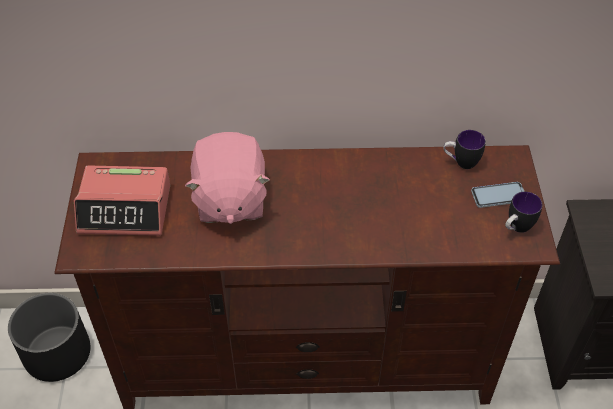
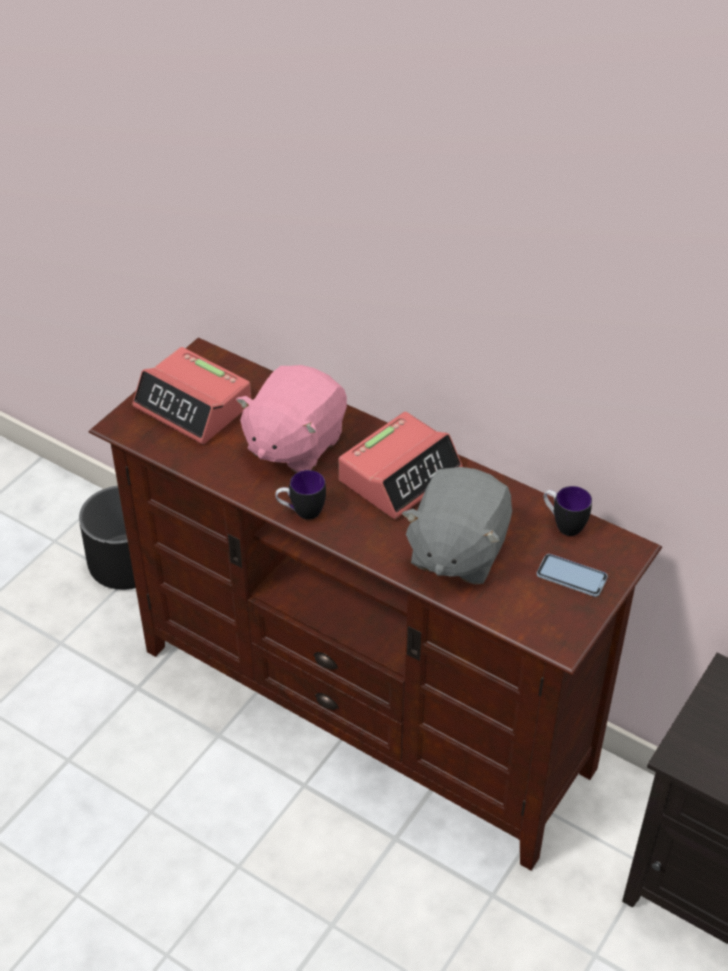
camera: 35 degrees right, 5 degrees down
(325, 183) = (400, 475): none -> alarm clock
(412, 218) = (456, 551): none -> grey plush toy
(516, 228) = (557, 616): mug -> mug (301, 512)

